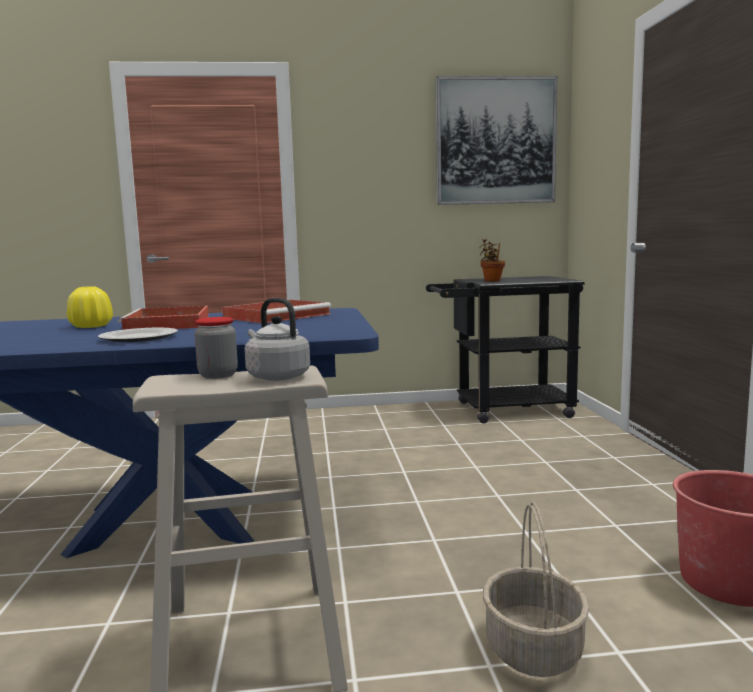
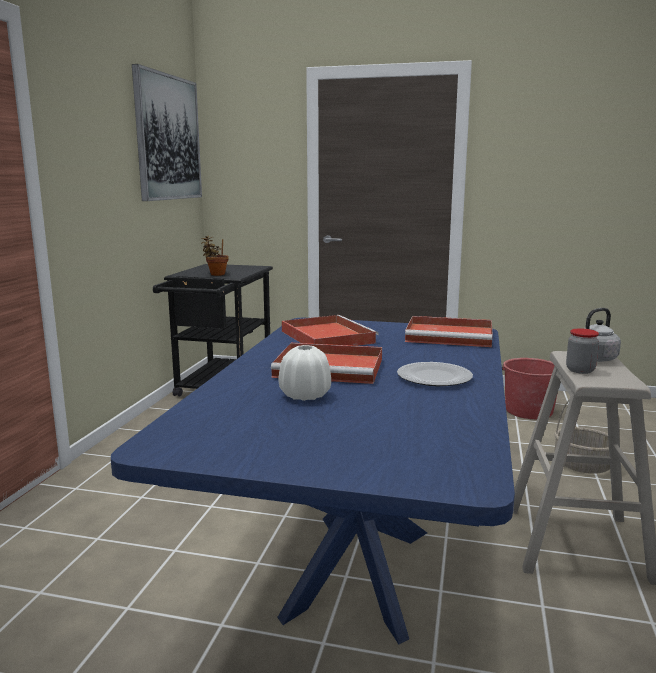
camera: 70 degrees left, 5 degrees up
(91, 326) = (305, 395): yellow vase -> white vase
(313, 331) = (451, 336): none -> red tray

